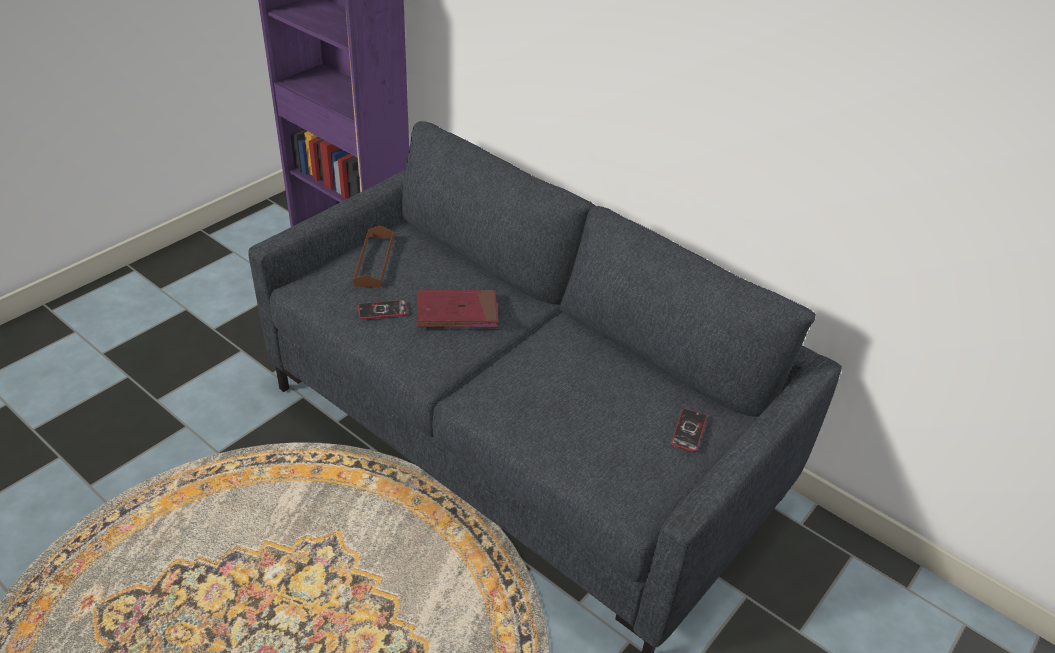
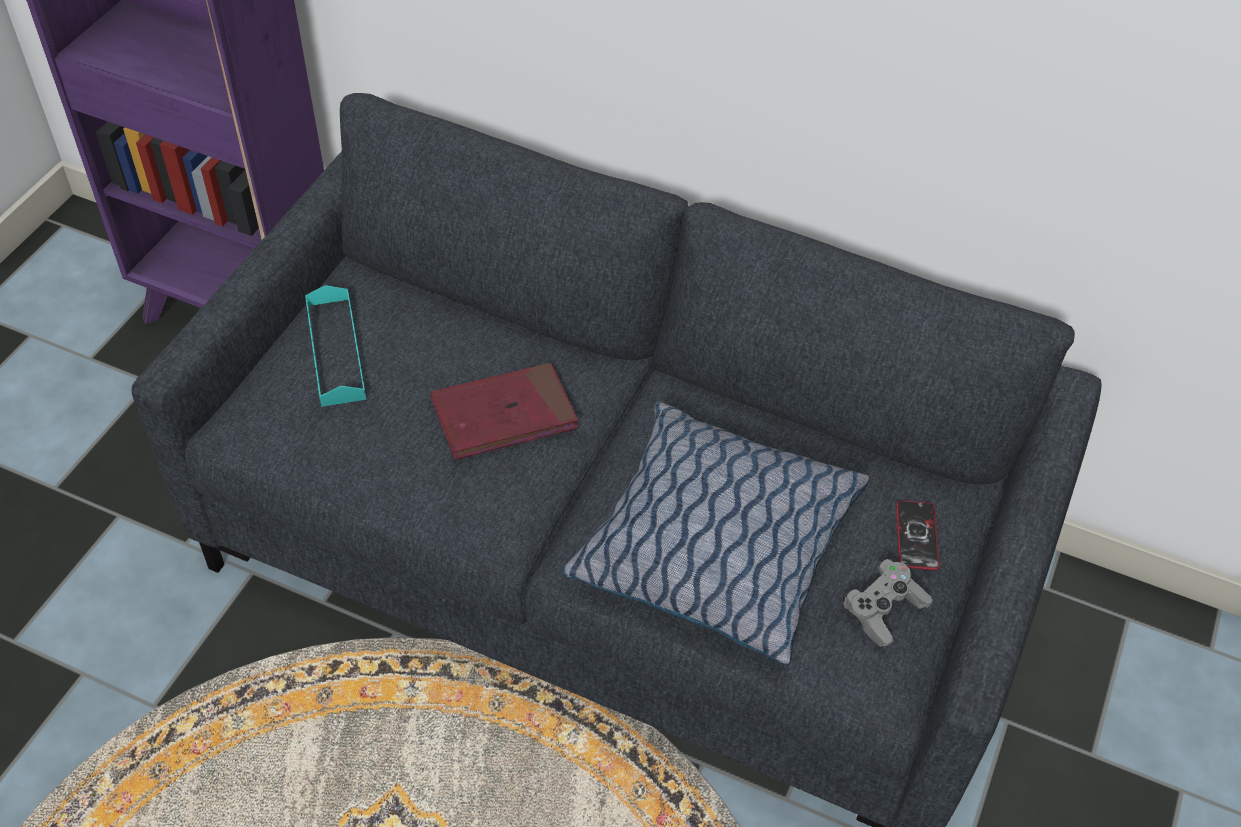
camera: 15 degrees left, 10 degrees up
(374, 261) = (335, 351): brown tray -> turquoise tray
(382, 310) = (386, 440): phone -> none
(556, 407) = (714, 546): none -> pillow
(650, 466) = (883, 610): none -> grey game controller

